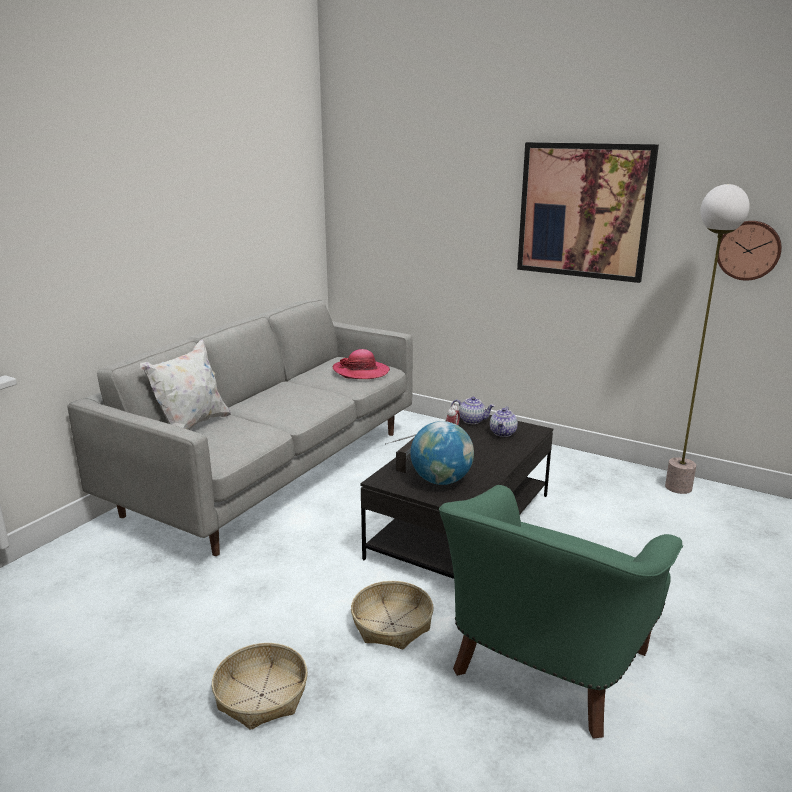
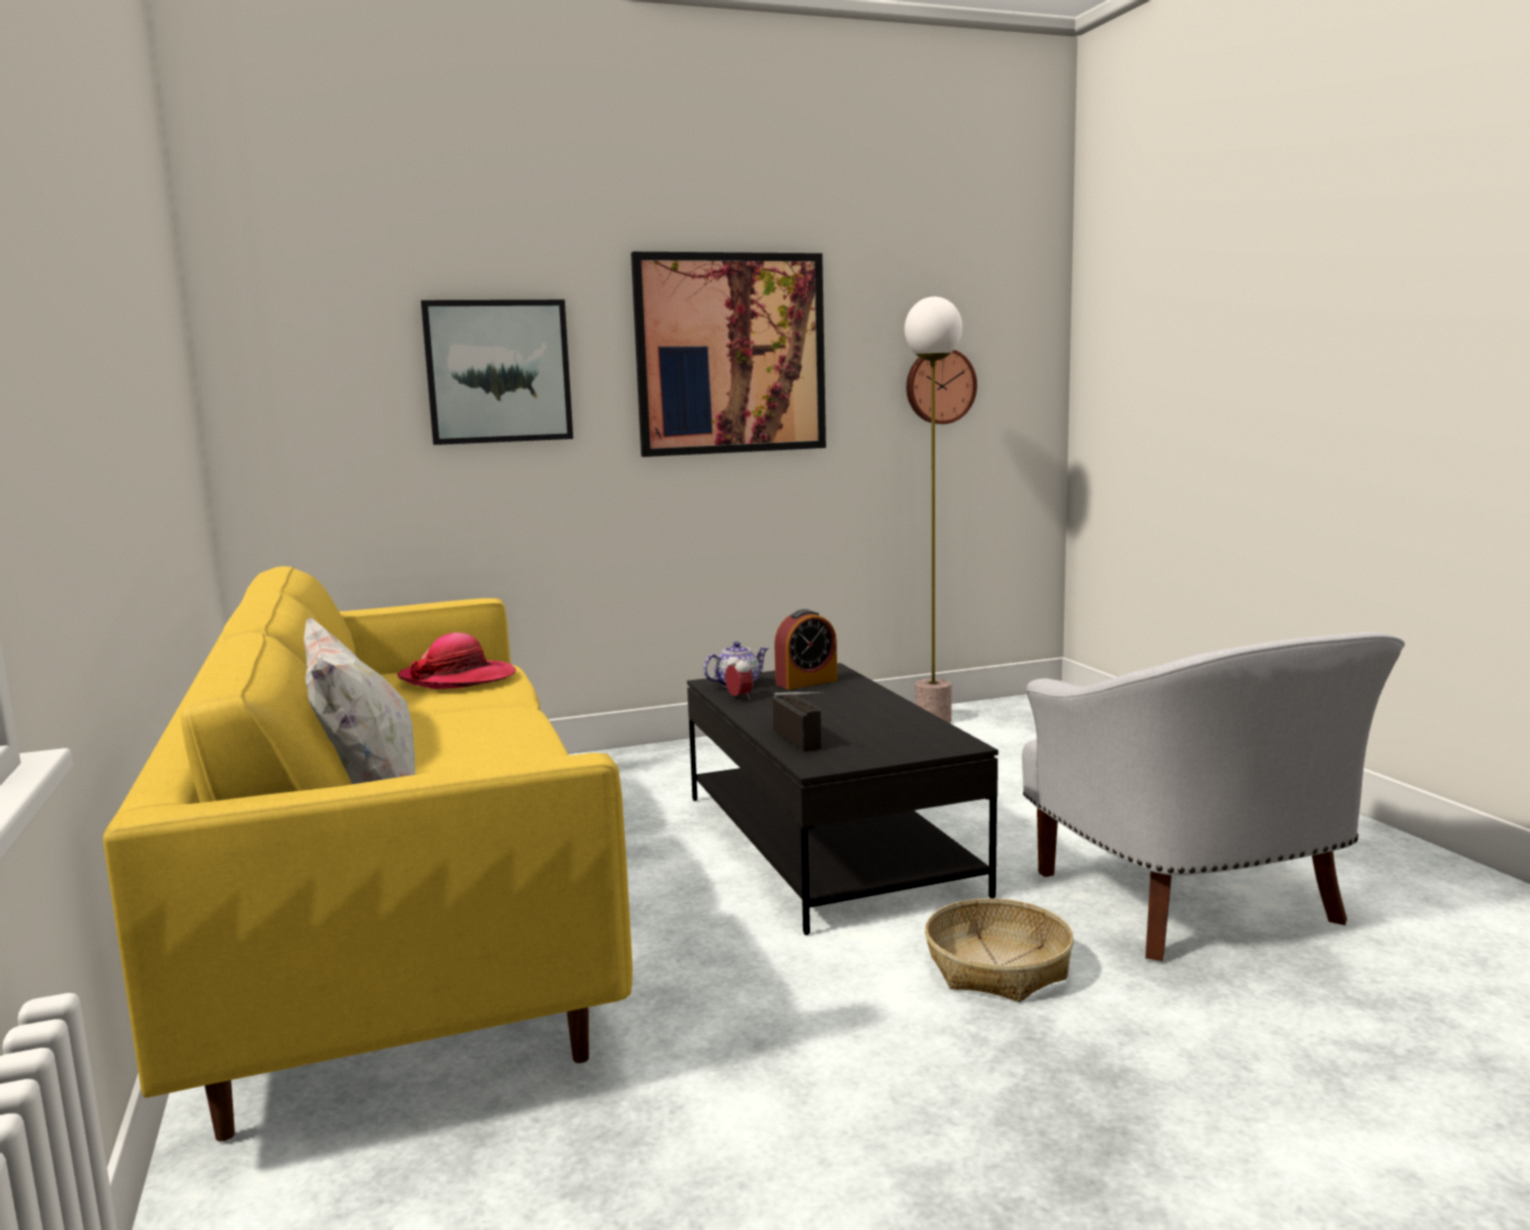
camera: 50 degrees left, 10 degrees down
(261, 695) = (1063, 1137): basket -> none
(273, 471) = (401, 921): grey sofa -> yellow sofa
(441, 481) = (880, 738): globe -> none
(448, 209) = (498, 371): none -> picture
(503, 433) = (806, 682): teapot -> alarm clock
(545, 667) = (1193, 905): green armchair -> white armchair

